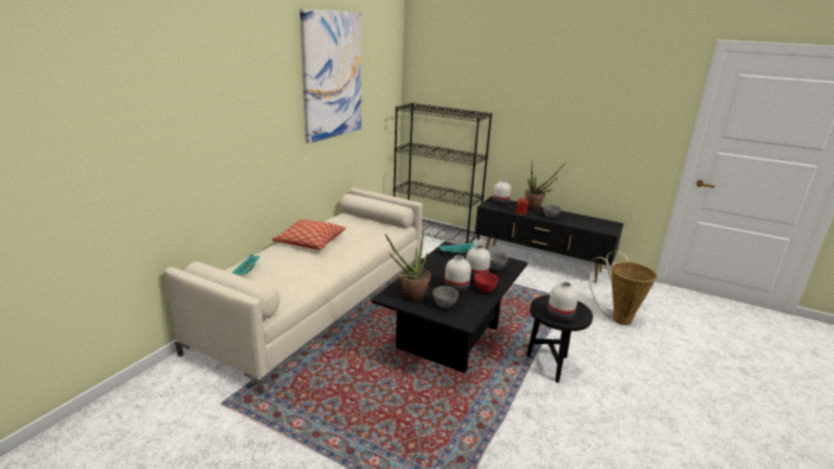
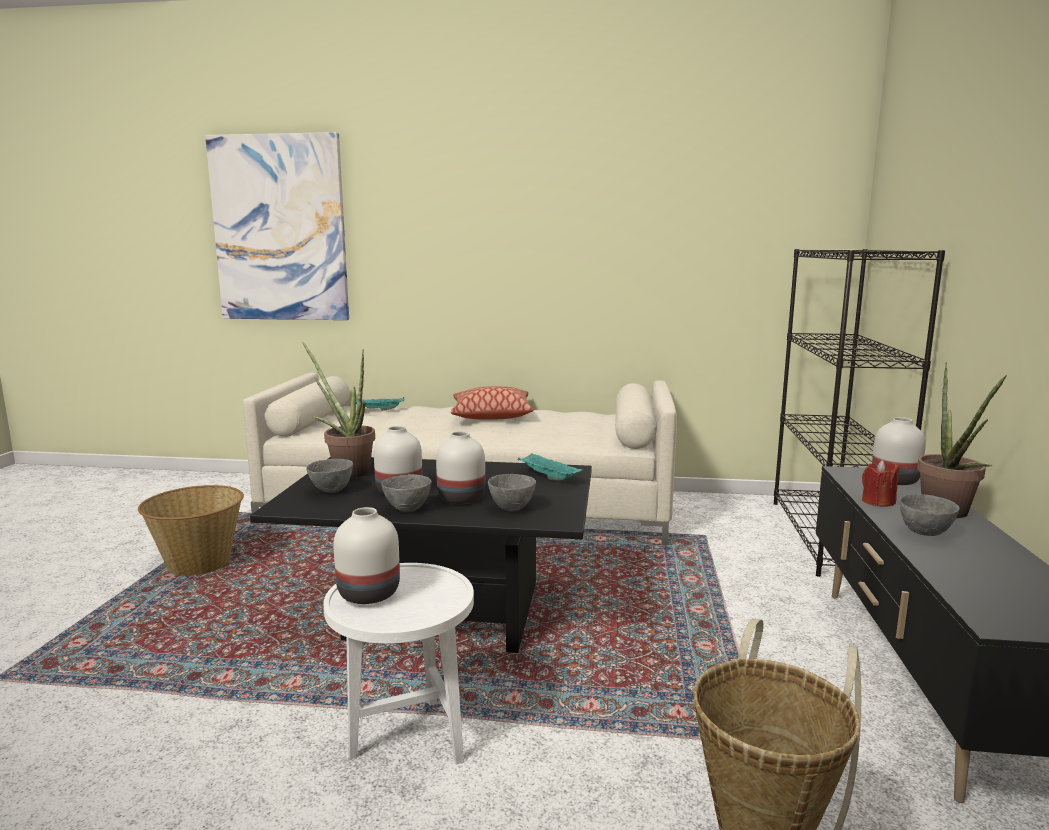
camera: 70 degrees right, 10 degrees down
(319, 425) = (199, 564): none -> basket
(332, 75) = (628, 182): picture -> picture (280, 229)
(485, 290) = (407, 509): red bowl -> grey bowl
(550, 367) = (406, 741): black side table -> white side table

